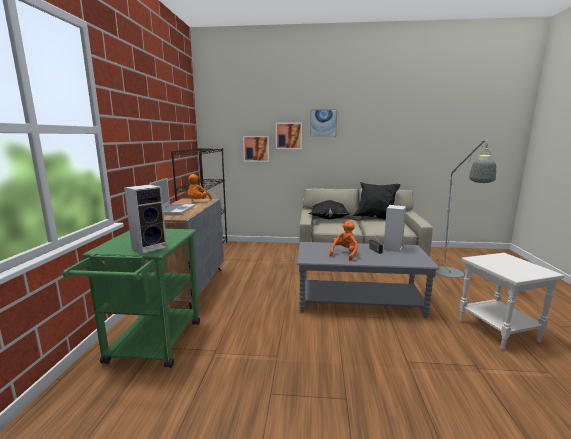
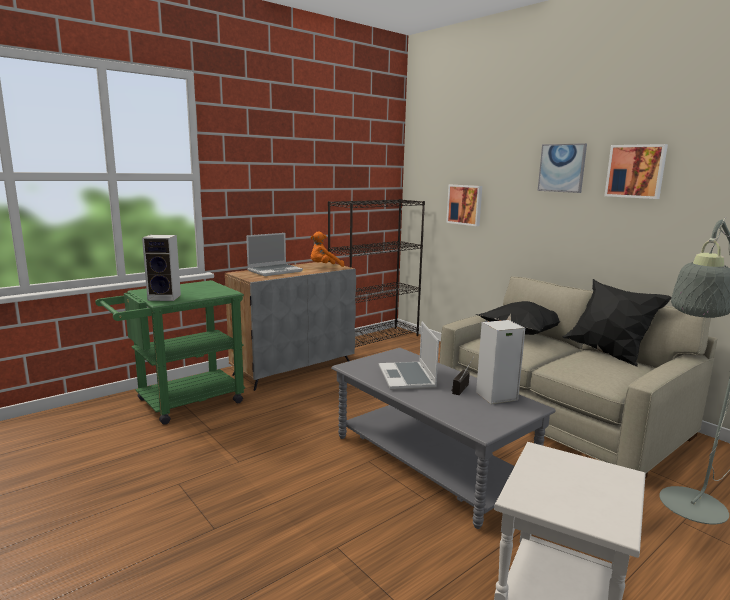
camera: 45 degrees right, 0 degrees up
(289, 135) = (509, 187): picture -> picture (636, 171)
(344, 254) = (407, 377): orange plush toy -> laptop

